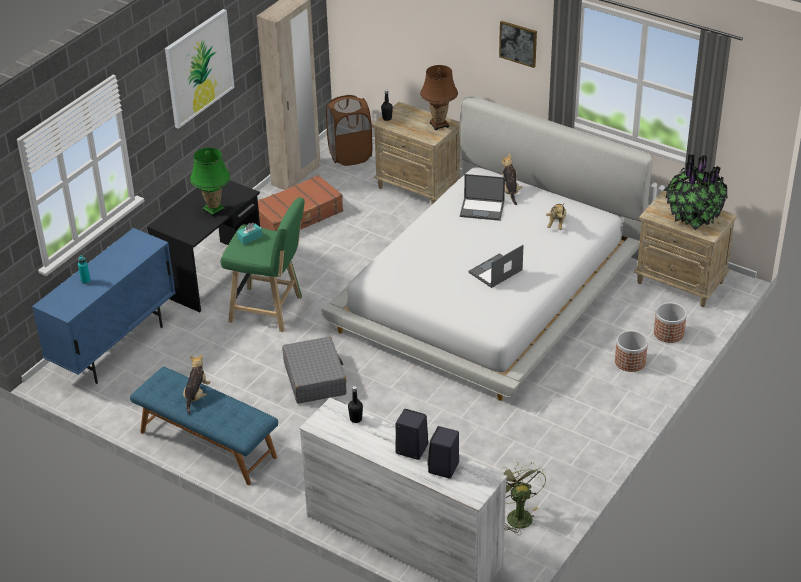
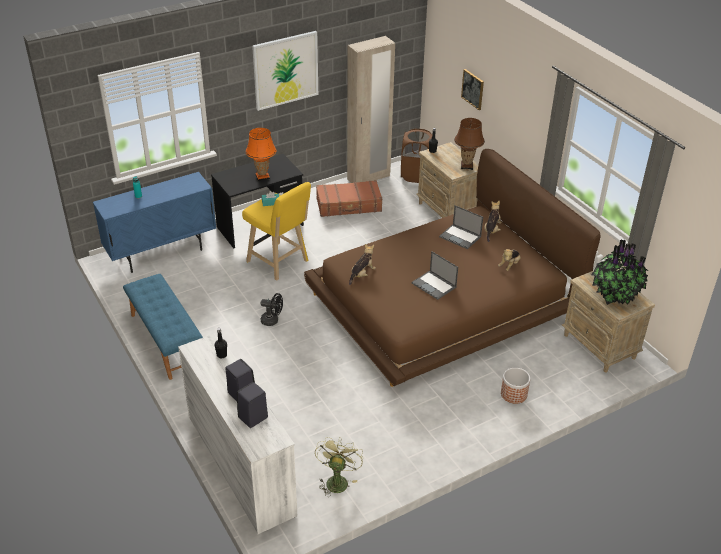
camera: 25 degrees right, 0 degrees up
(196, 396) = (162, 301): plush toy -> plush toy (362, 274)
(214, 210) = (262, 177): green table lamp -> orange table lamp
(270, 310) = (279, 263): green stool -> yellow stool
(315, 378) = (272, 321): grey suitcase -> black fan
(489, 290) = (444, 301): white bed -> brown bed
(495, 271) = (434, 285): laptop -> laptop turned 120 degrees counterclockwise
(518, 43) = (532, 115): picture -> picture (473, 89)
(668, 333) = (561, 383): planter -> none

